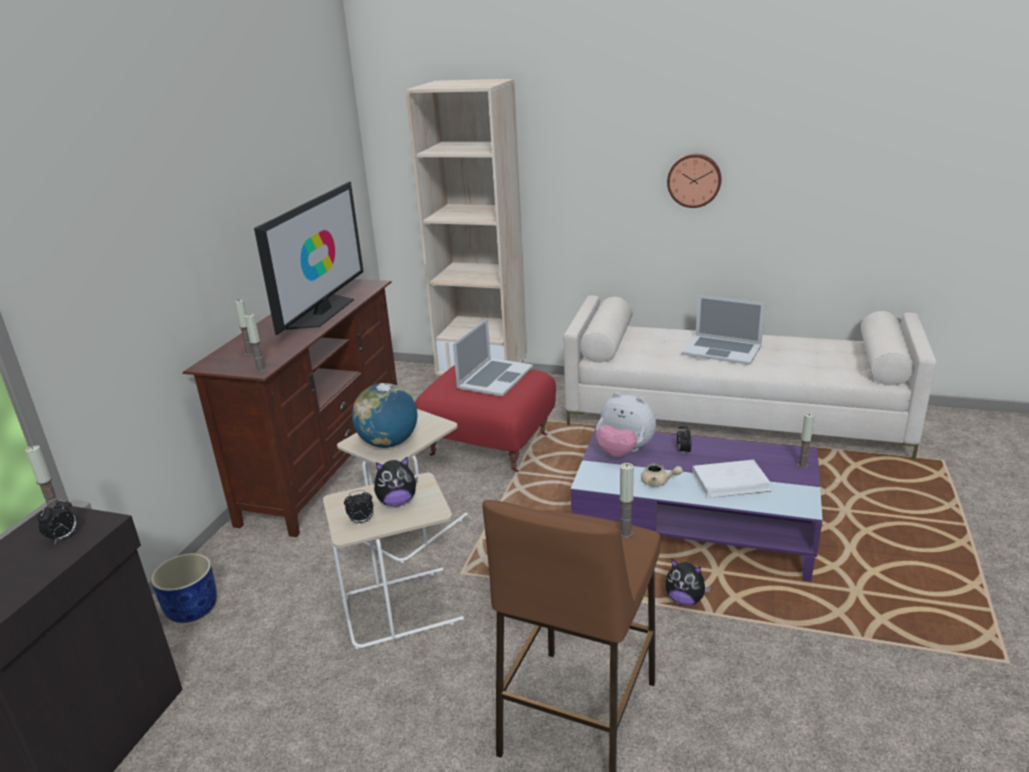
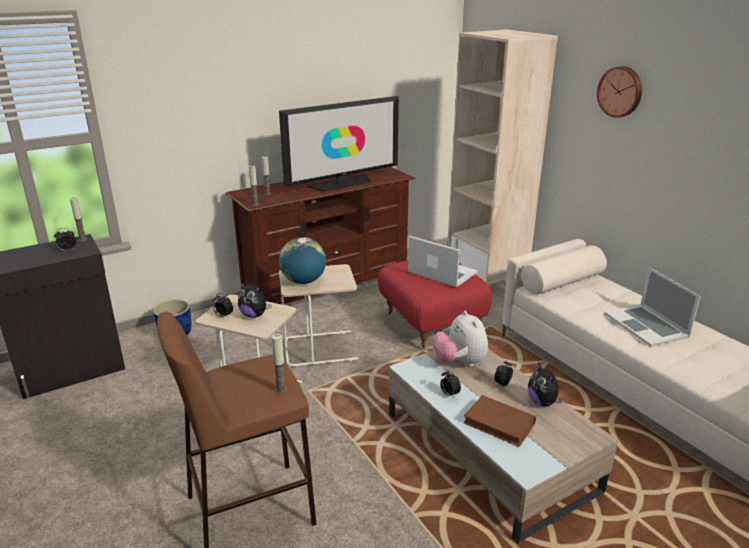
camera: 40 degrees right, 0 degrees up
(494, 377) = (442, 272): laptop -> laptop turned 120 degrees counterclockwise
(658, 482) = (449, 394): beige teapot -> alarm clock
(685, 599) = (409, 492): plush toy -> plush toy (542, 402)
(693, 527) = (488, 451): purple coffee table -> beige coffee table
(694, 180) = (685, 157): wall clock -> wall clock (620, 91)
(730, 482) = (499, 423): white book -> brown book
(802, 465) = (580, 445): candle -> none

